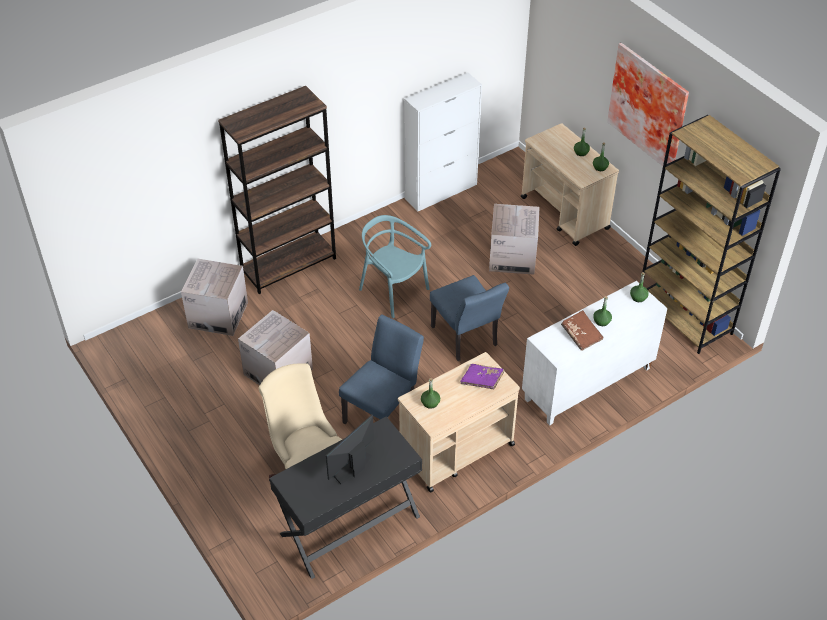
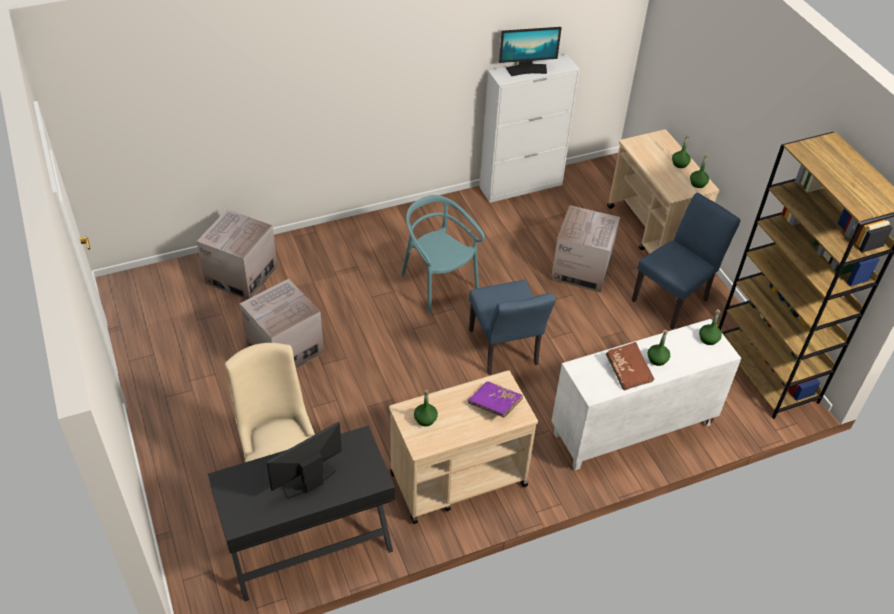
camera: 10 degrees right, 0 degrees up
(289, 265) = (334, 236): brown bookcase -> none
(383, 412) = (387, 417): blue chair -> blue chair (674, 298)
(437, 92) = (527, 69): none -> monitor
(650, 106) = (766, 116): picture -> none

